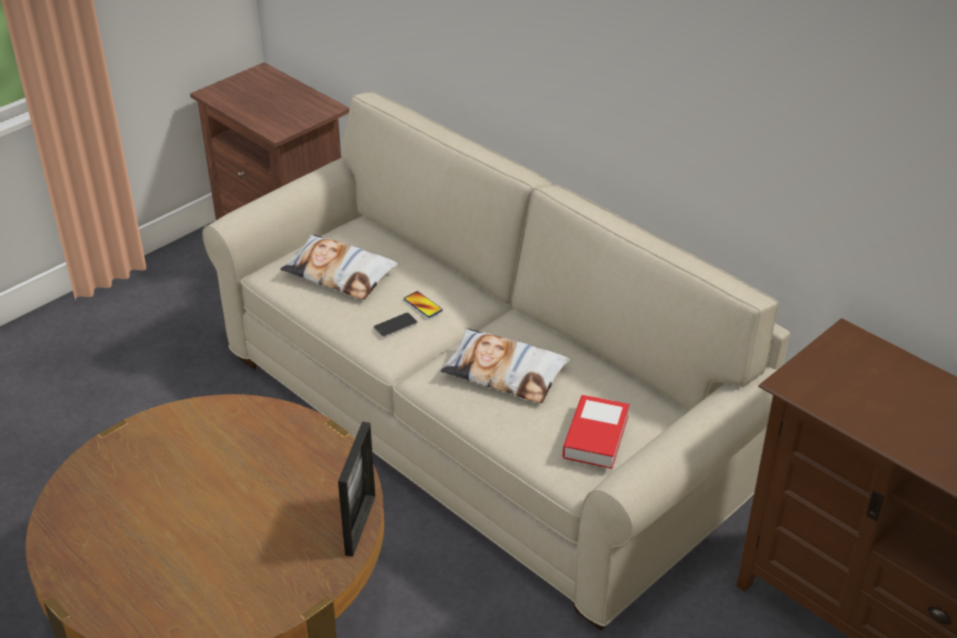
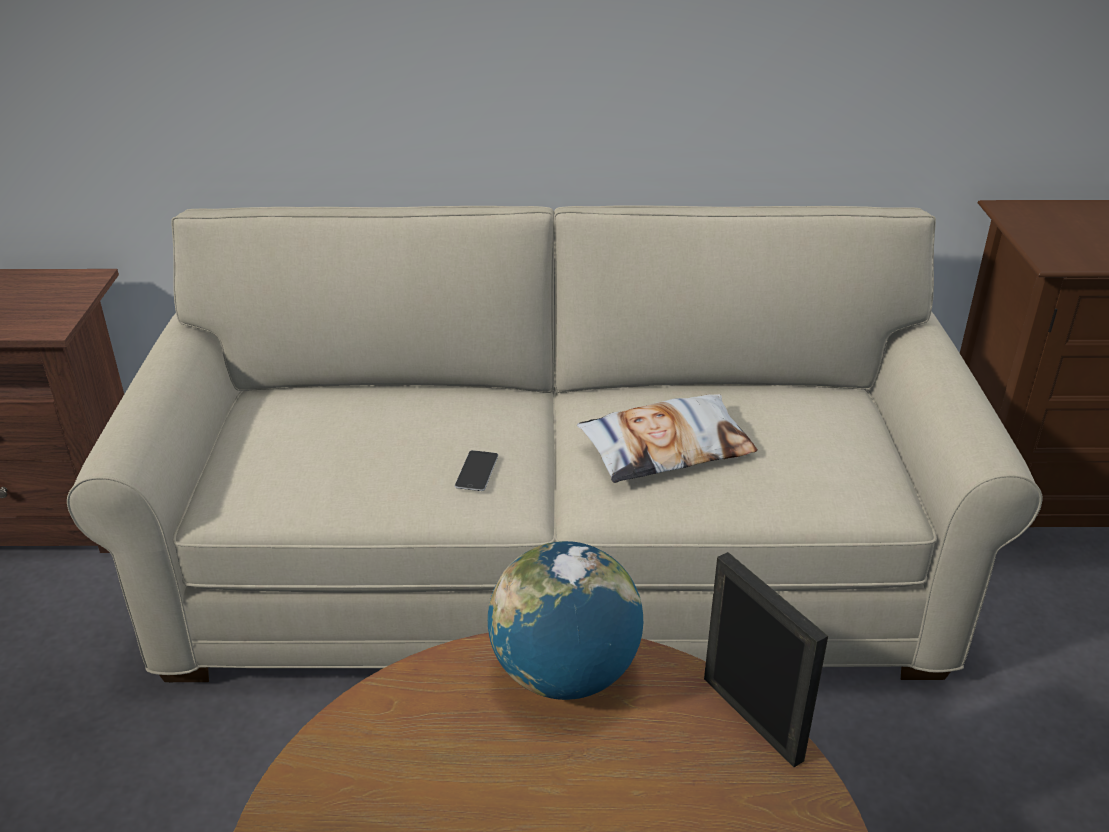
camera: 45 degrees left, 5 degrees down
(315, 449) = (565, 674): none -> globe
(340, 273) = (321, 456): pillow -> none
(423, 305) = (475, 435): phone -> none
(595, 437) = (845, 452): book -> none

